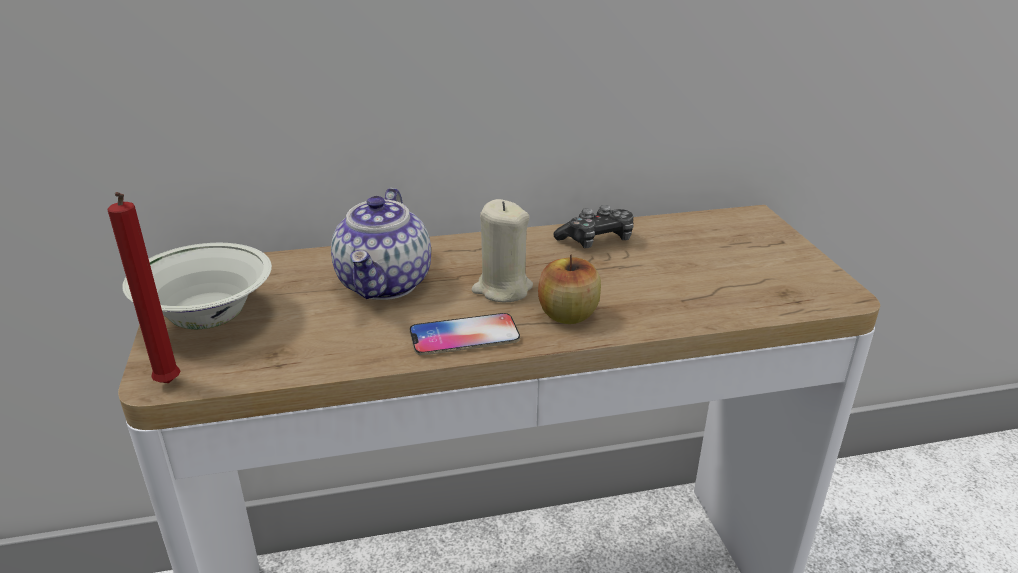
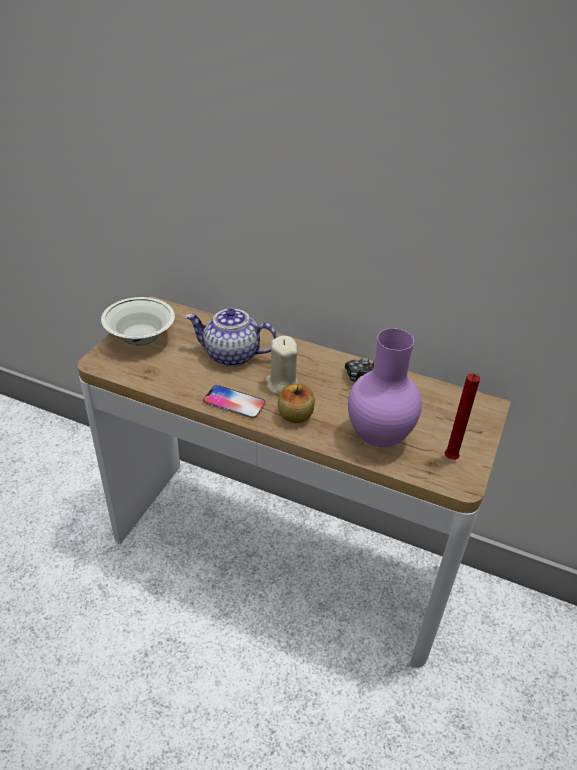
camera: 35 degrees right, 10 degrees up
(168, 386) = (98, 366): red candle -> red candle (450, 460)
(385, 284) = (231, 355): teapot -> teapot turned 60 degrees clockwise
(695, 292) = (379, 437): none -> purple vase

